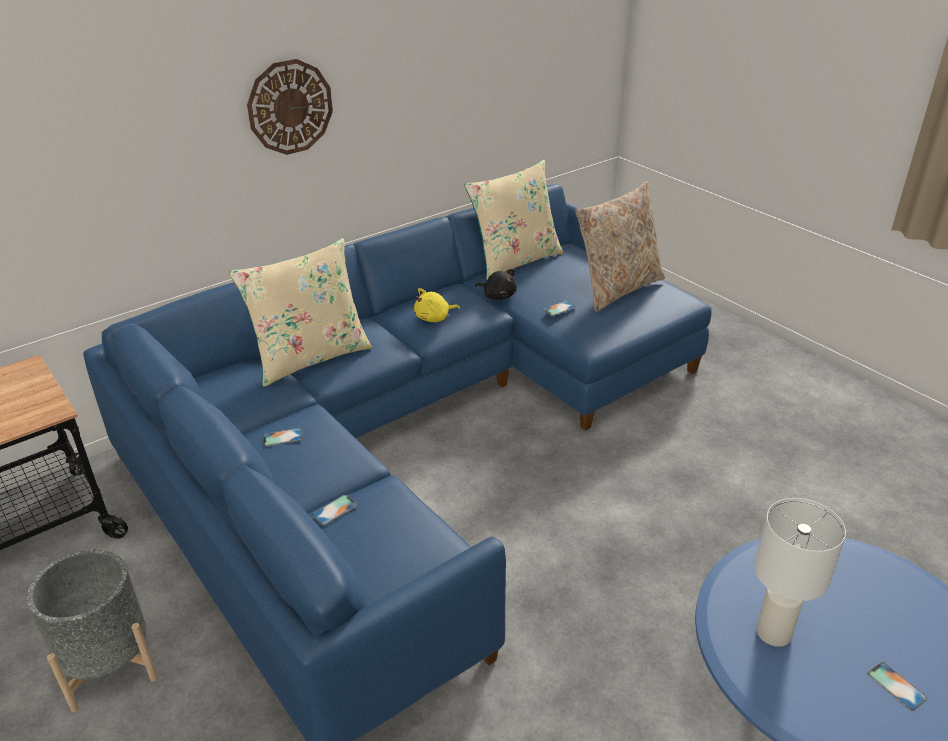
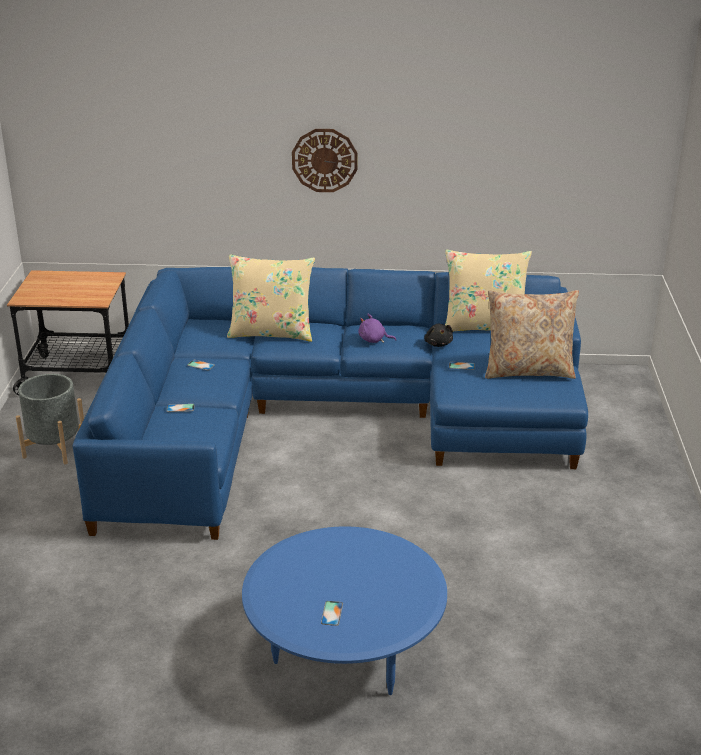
camera: 40 degrees right, 5 degrees down
(434, 318) = (374, 340): yellow plush toy -> purple plush toy
(773, 631) = (310, 563): white table lamp -> none

